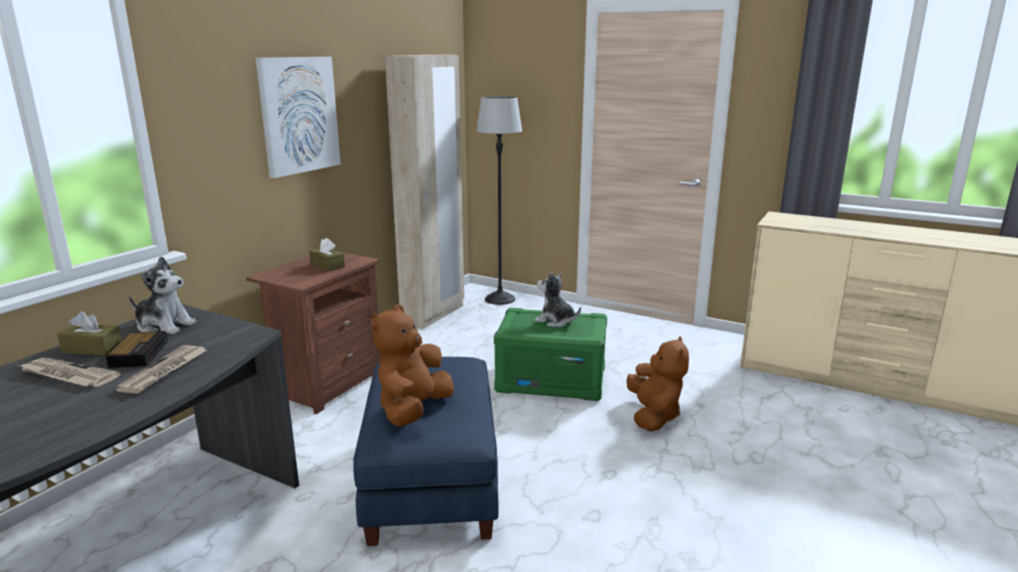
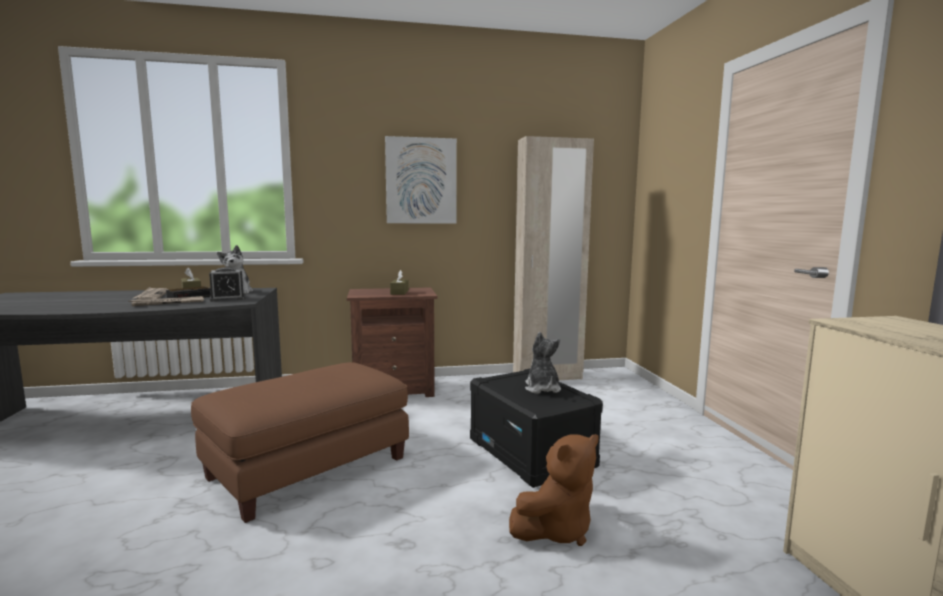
camera: 50 degrees right, 10 degrees down
(210, 337) = (227, 298): none -> alarm clock
(413, 410) = (272, 387): brown plush toy -> none
(432, 480) = (309, 467): blue ottoman -> brown ottoman
(500, 299) = (625, 384): floor lamp -> none
(551, 380) = (532, 453): green storage box -> black storage box

